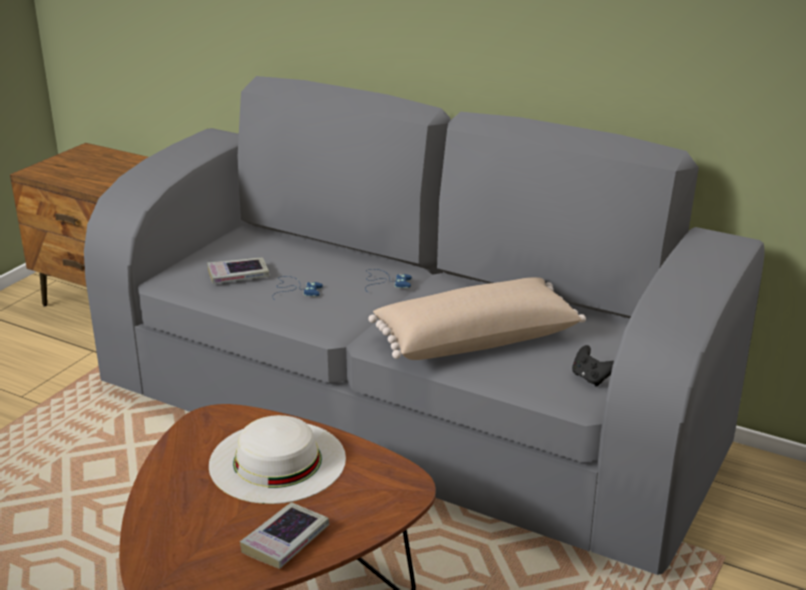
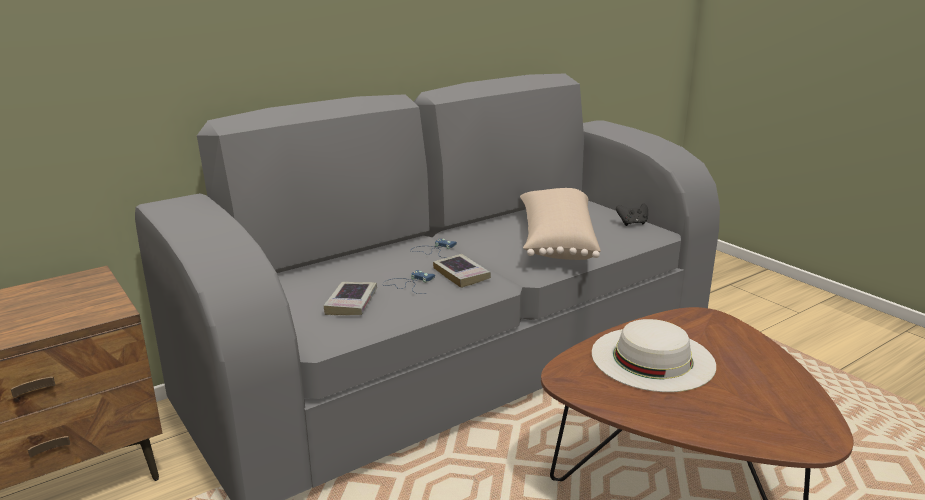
camera: 65 degrees left, 5 degrees down
(285, 540) = (767, 374): book -> book (461, 274)

